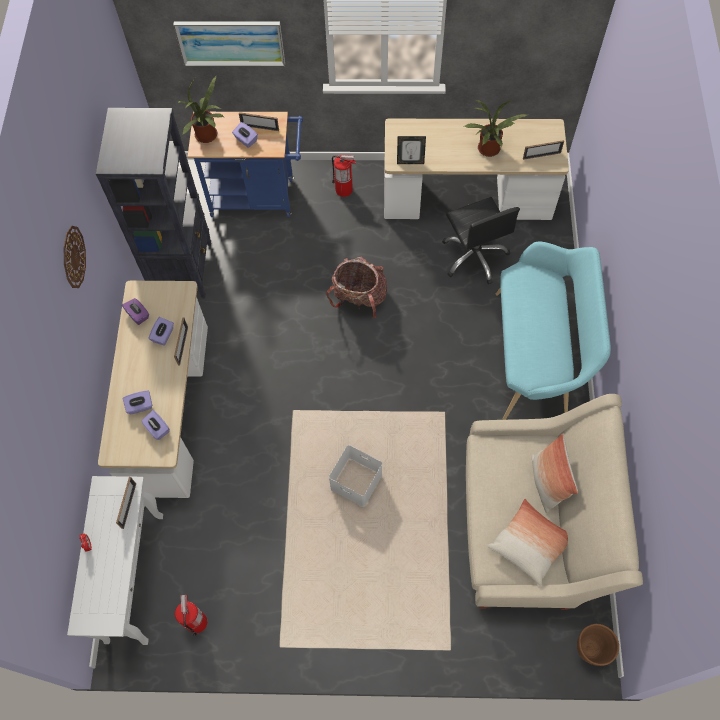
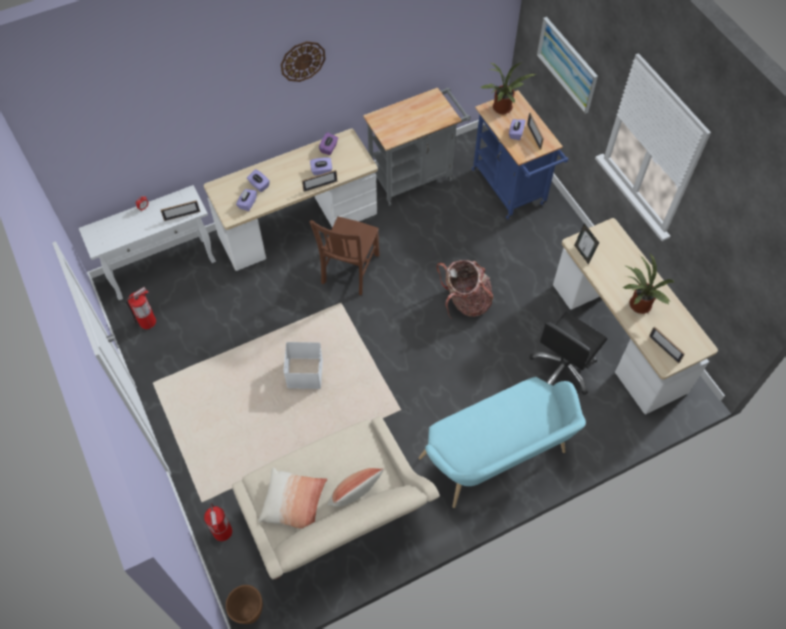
camera: 60 degrees right, 5 degrees down
(183, 269) = (415, 175): black bookcase -> grey cart
(259, 384) = (349, 270): none -> brown chair
(344, 190) = (560, 244): fire extinguisher -> fire extinguisher (222, 532)

